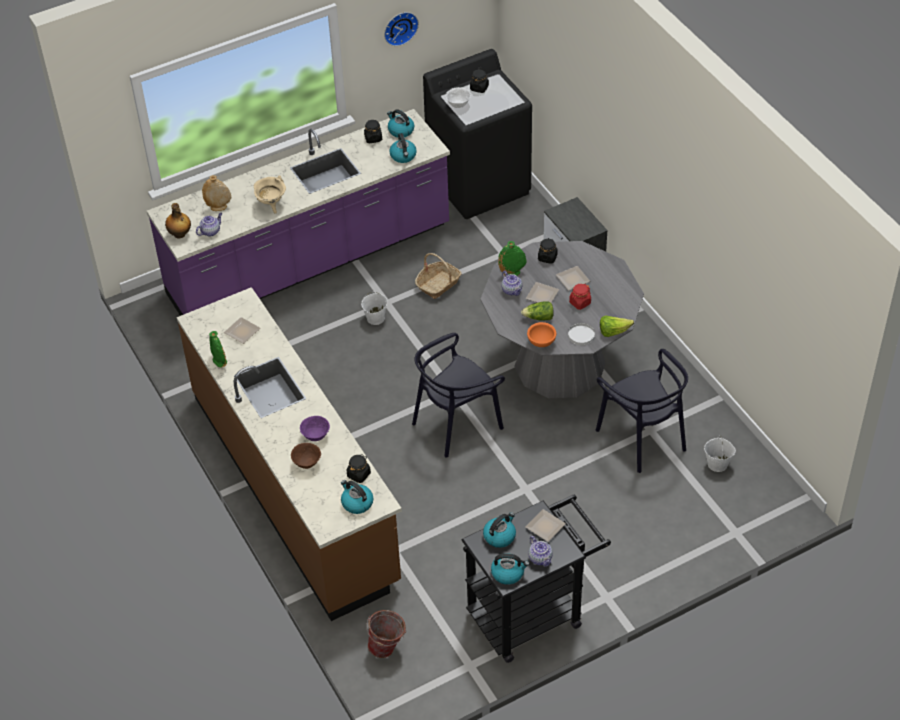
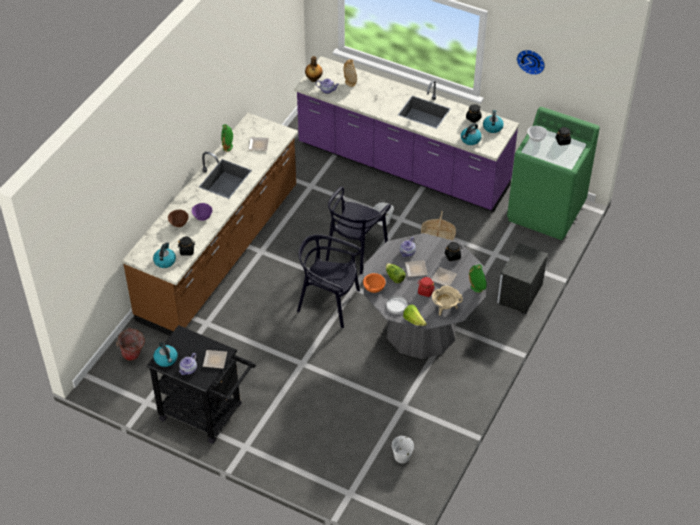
camera: 55 degrees right, 0 degrees up
(271, 205) = (372, 104): beige cooking pot -> beige cooking pot (445, 308)
(479, 184) = (546, 211): black washing machine -> green washing machine
(499, 536) = (192, 341): kettle -> none
(512, 273) = (423, 245): green vase -> green vase (476, 288)
(642, 437) = (393, 404): black chair -> black chair (355, 250)

